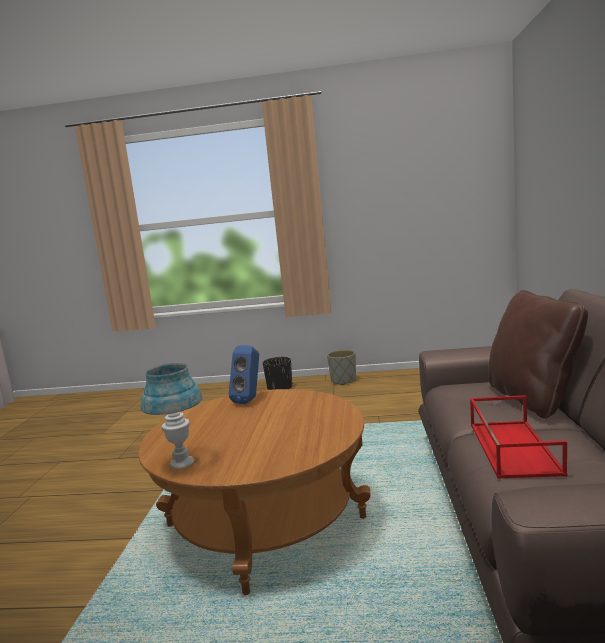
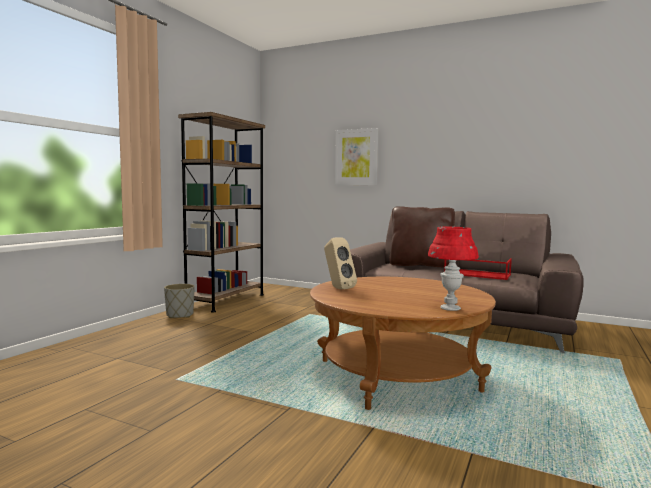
camera: 70 degrees left, 5 degrees down
(181, 463) = (450, 308): blue table lamp -> red table lamp
(250, 400) = (337, 288): blue speaker -> beige speaker
(280, 388) = (132, 334): black planter -> none
(414, 376) = (226, 300): none -> brown bookcase
(577, 189) = (356, 157): none -> picture

